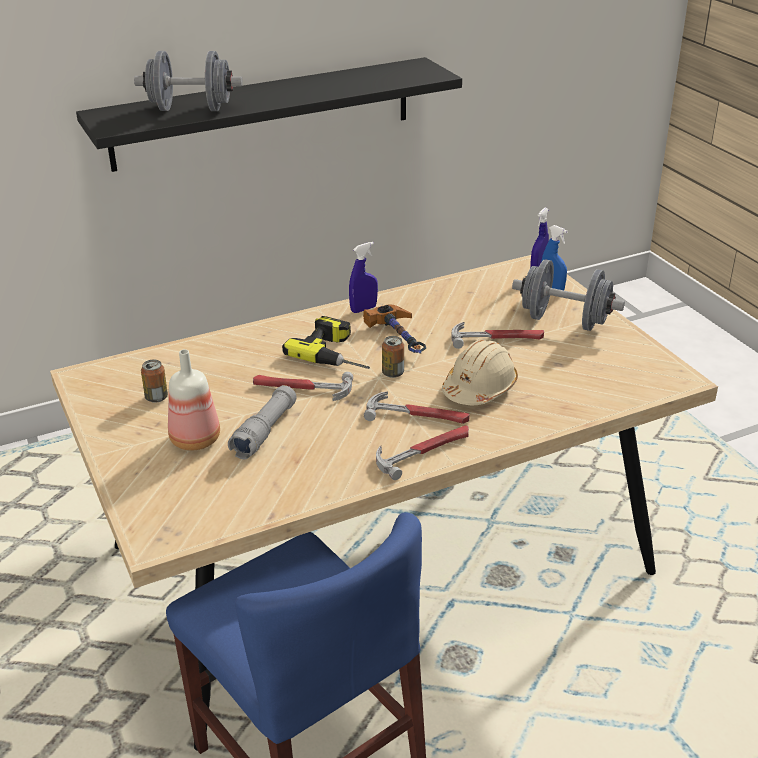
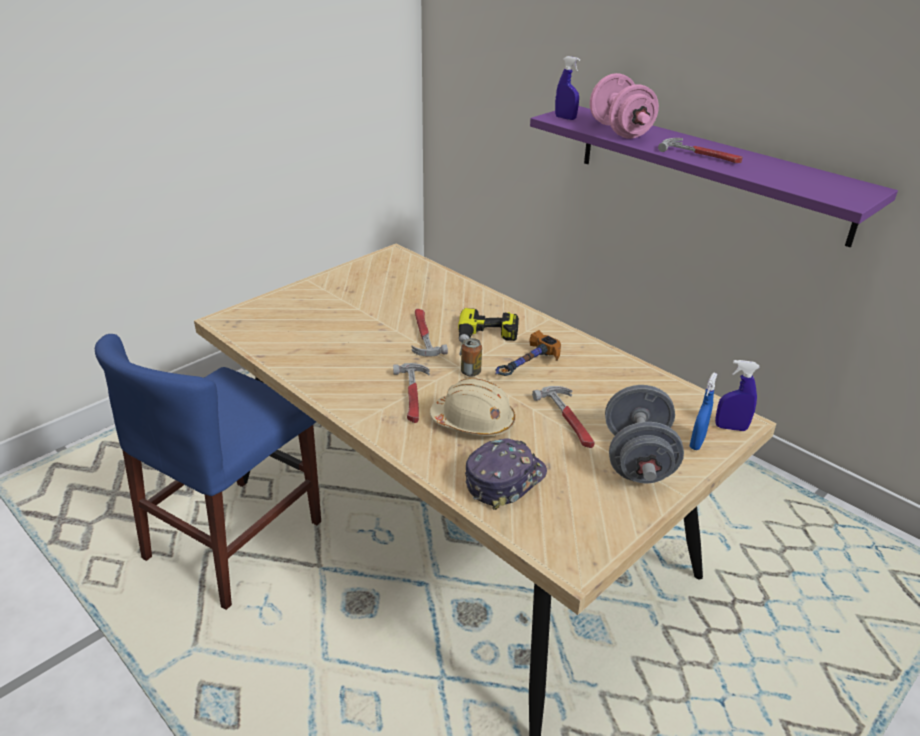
camera: 70 degrees right, 0 degrees up
(156, 397) = (382, 283): can -> none
(191, 109) = (620, 131): grey dumbbell -> pink dumbbell
(194, 439) = (338, 308): bottle -> none
(263, 113) = (709, 171): black shelf -> purple shelf
(265, 431) = (359, 332): grey flashlight -> none
(363, 309) = (565, 339): blue spray bottle -> blue spray bottle (565, 118)
(424, 451) = (361, 407): hammer -> hammer (701, 155)
(571, 389) = (504, 480): none -> cap

